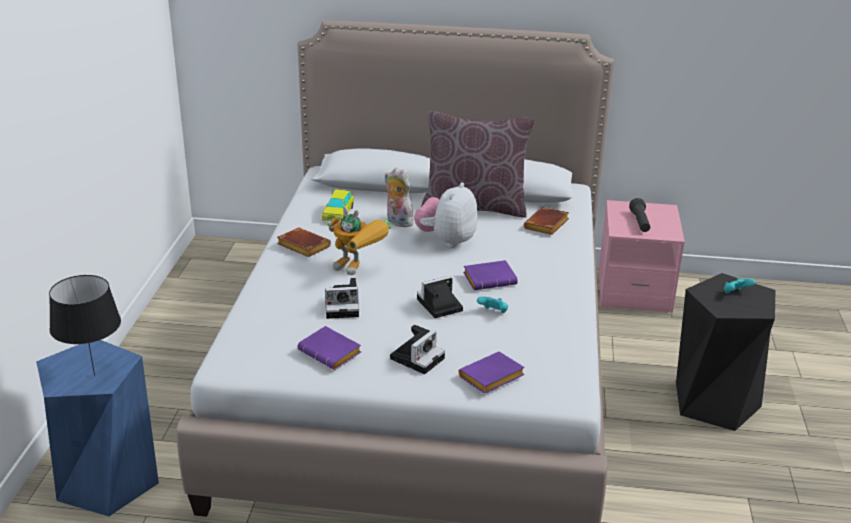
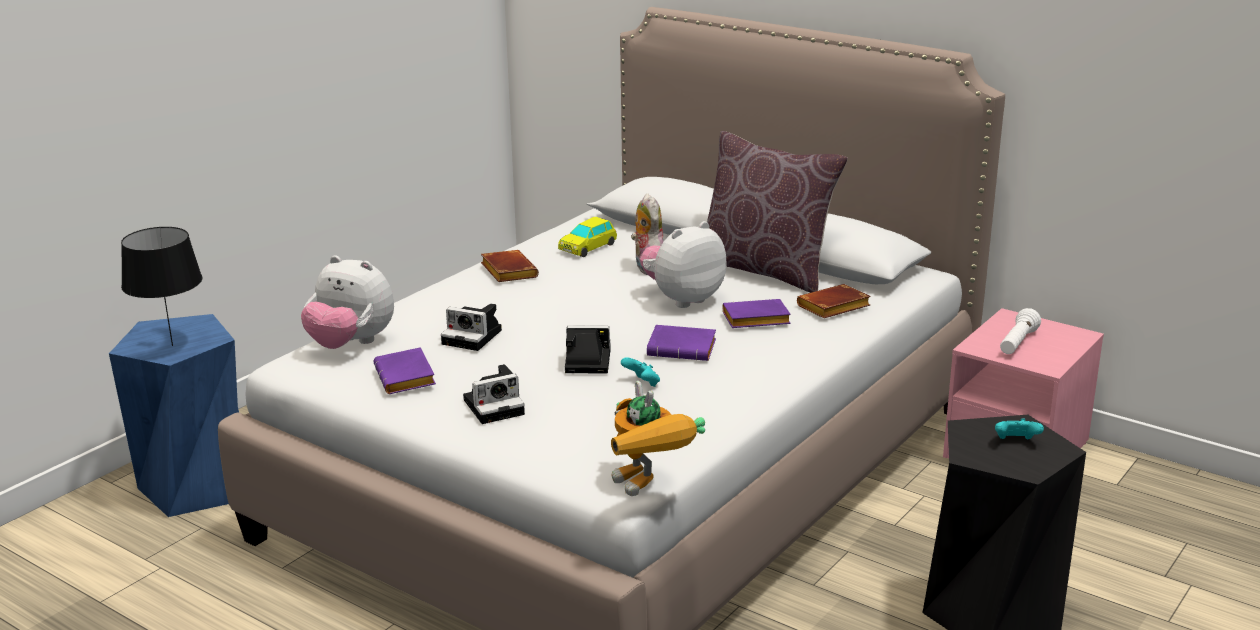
camera: 30 degrees right, 5 degrees down
(255, 336) = (351, 344): none -> plush toy
(359, 269) = (541, 306): toy robot -> toy robot (649, 490)
(491, 378) = (551, 447): purple book -> purple book (754, 320)
(640, 223) = (1017, 343): black flashlight -> white flashlight

